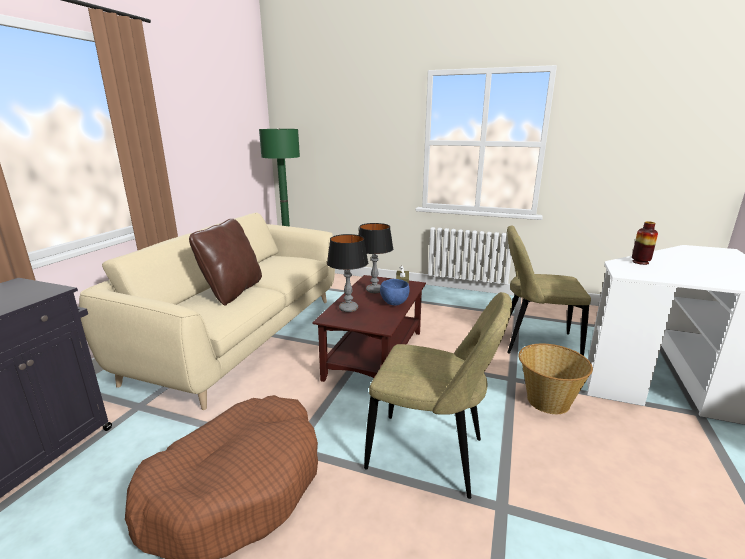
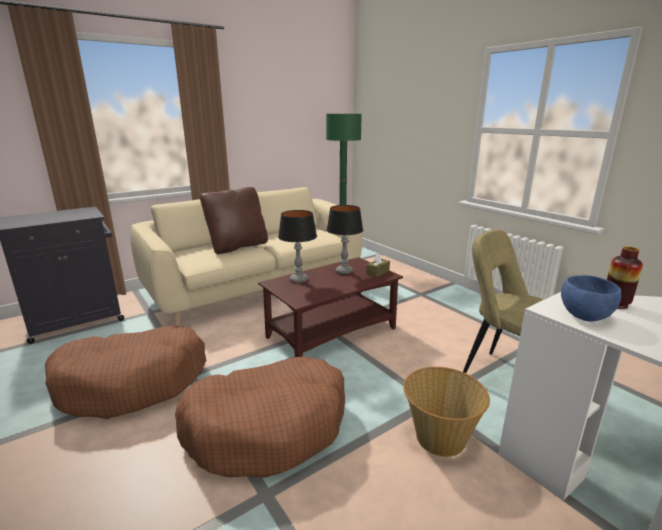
camera: 35 degrees right, 0 degrees up
(394, 303) = (342, 285): blue bowl -> blue bowl (584, 316)
(431, 455) = (268, 426): beige chair -> brown dog bed

